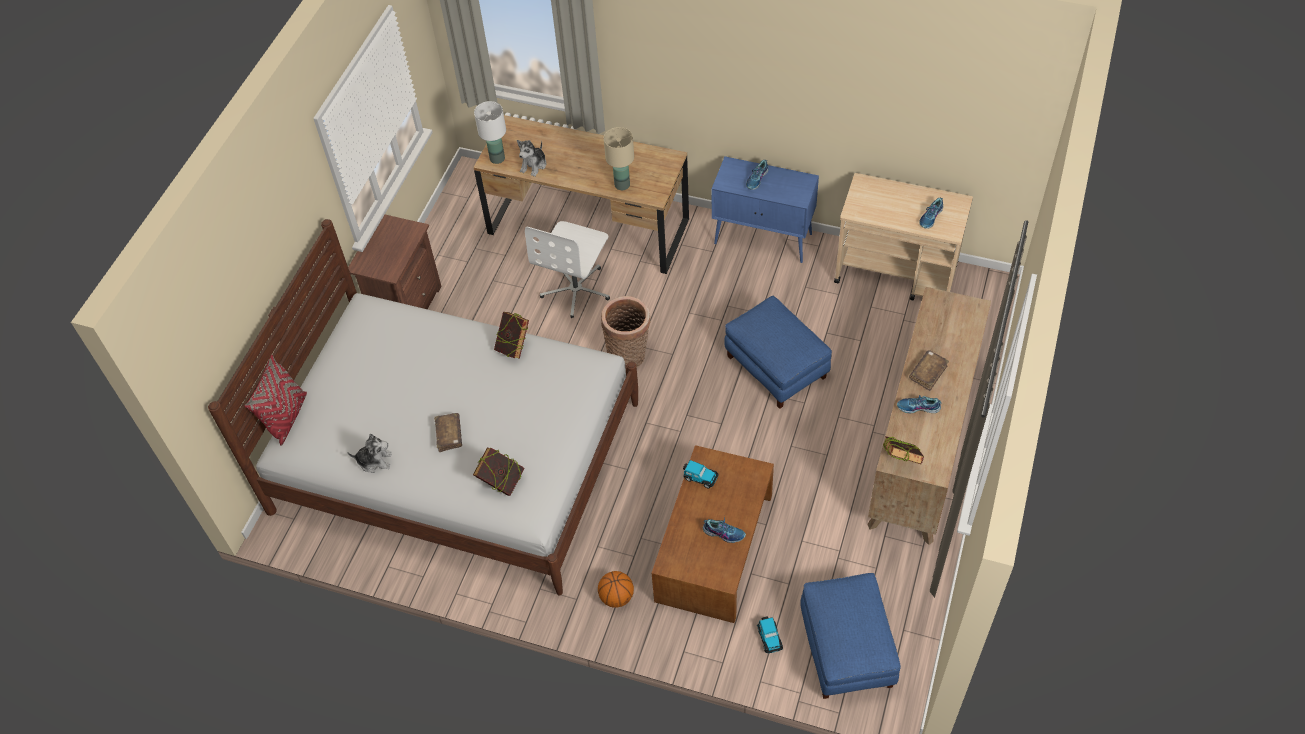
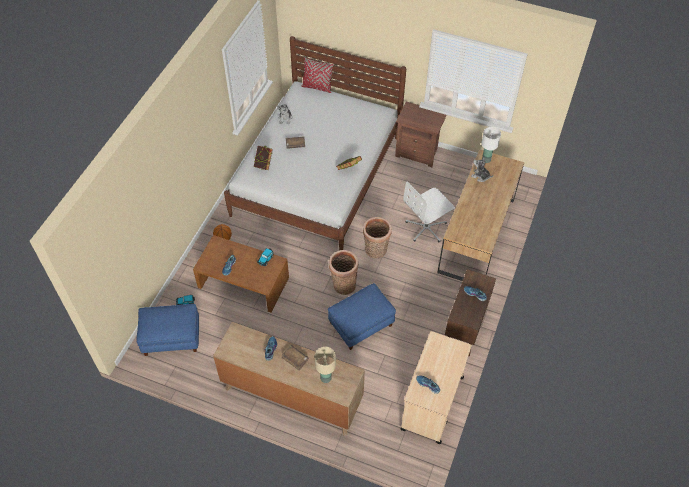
camera: 90 degrees right, 0 degrees up
(576, 290) = (426, 228): white office chair -> white office chair turned 60 degrees counterclockwise
(621, 185) = (463, 217): beige table lamp -> beige table lamp (326, 378)
(701, 396) = (343, 284): none -> basket
(764, 239) = (465, 328): blue cabinet -> brown cabinet
(900, 461) = (235, 334): book -> none

